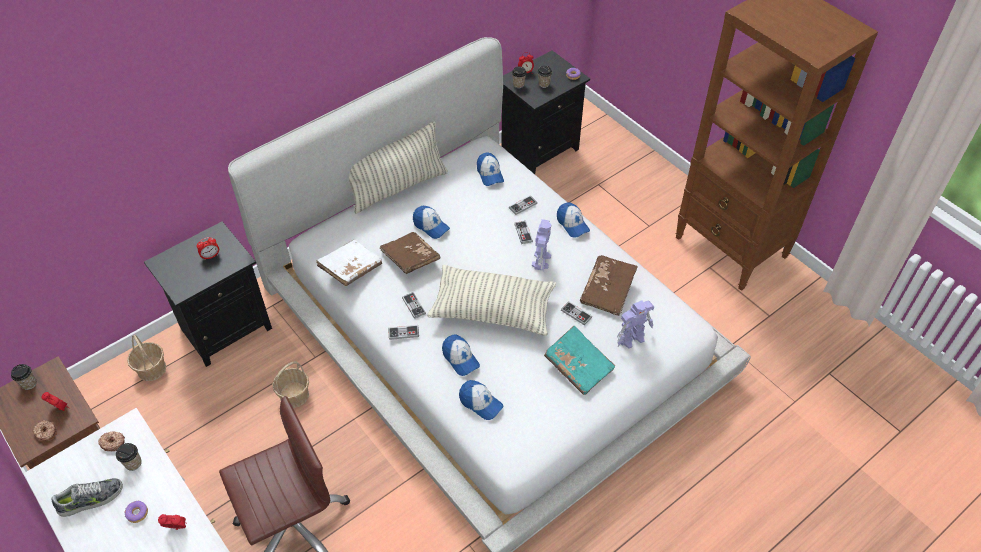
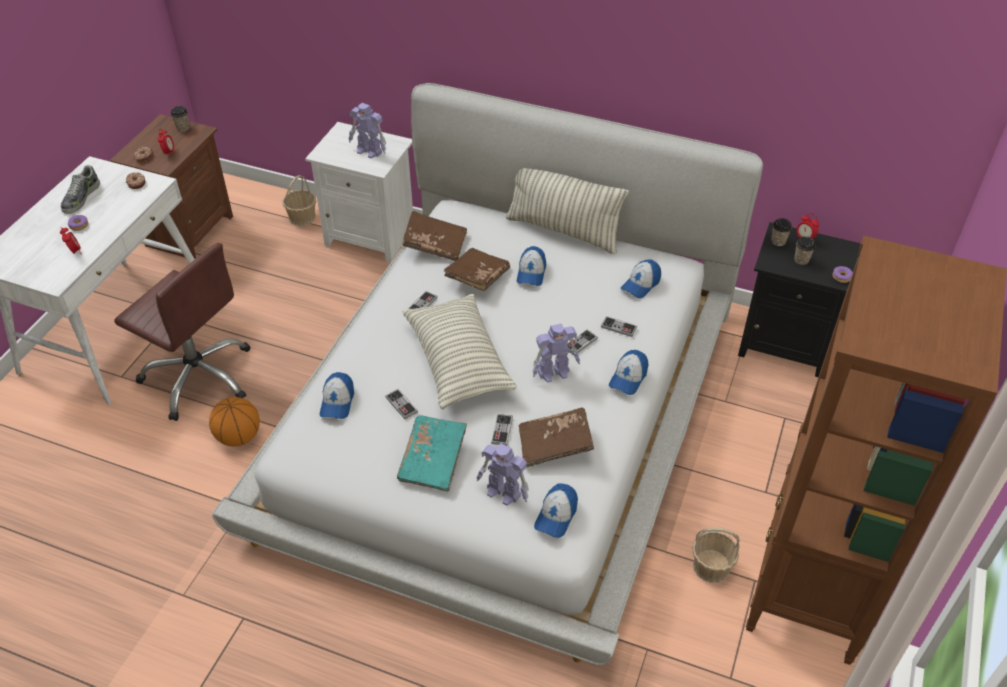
camera: 60 degrees right, 5 degrees down
(91, 499) = (81, 197): shoe -> shoe turned 75 degrees clockwise
(133, 463) = (123, 202): cup -> none
(211, 256) = (369, 151): alarm clock -> toy robot
(225, 328) = (371, 235): black nightstand -> white nightstand
(294, 395) = (331, 311): basket -> basket (711, 567)
(350, 268) = (435, 245): white book -> brown book
(389, 519) = (239, 437): none -> basketball
(403, 333) = (385, 312): game controller -> game controller (401, 405)
(460, 359) = (380, 364): cap -> cap (556, 515)

